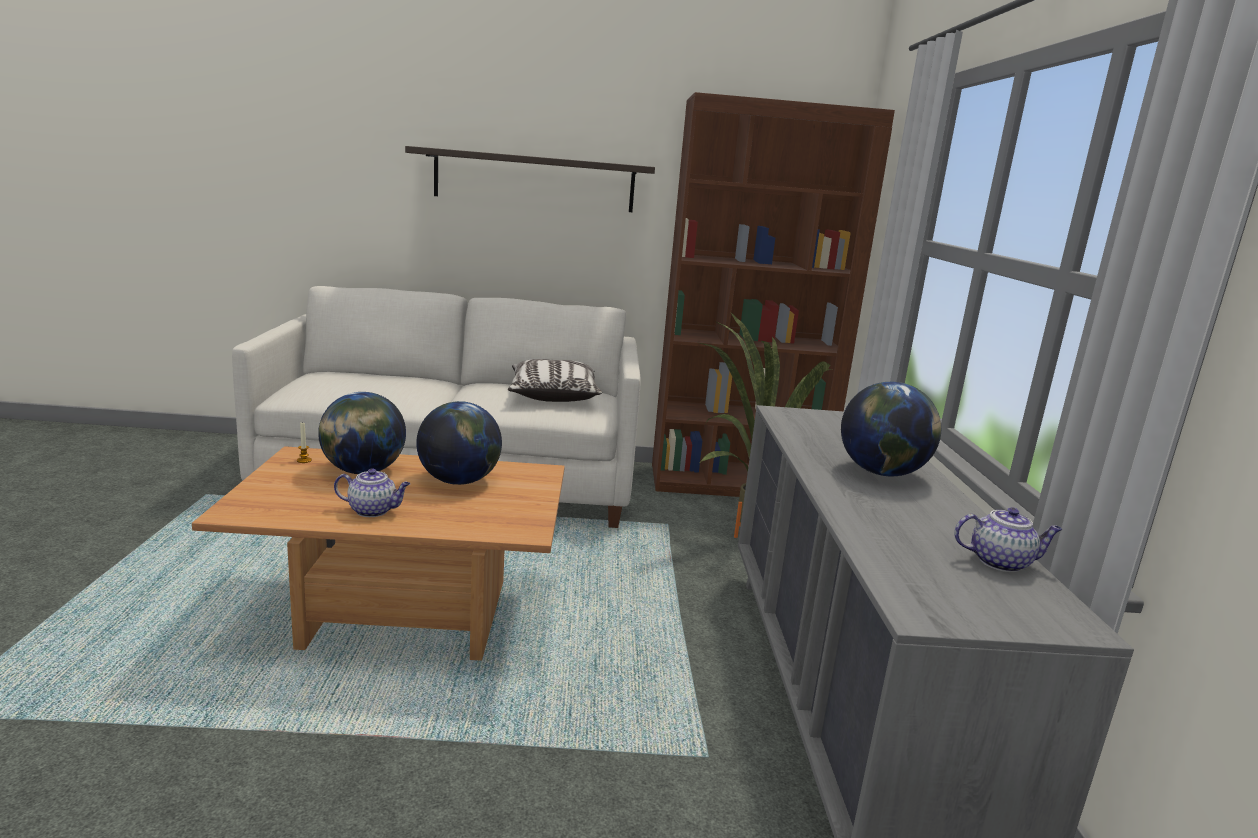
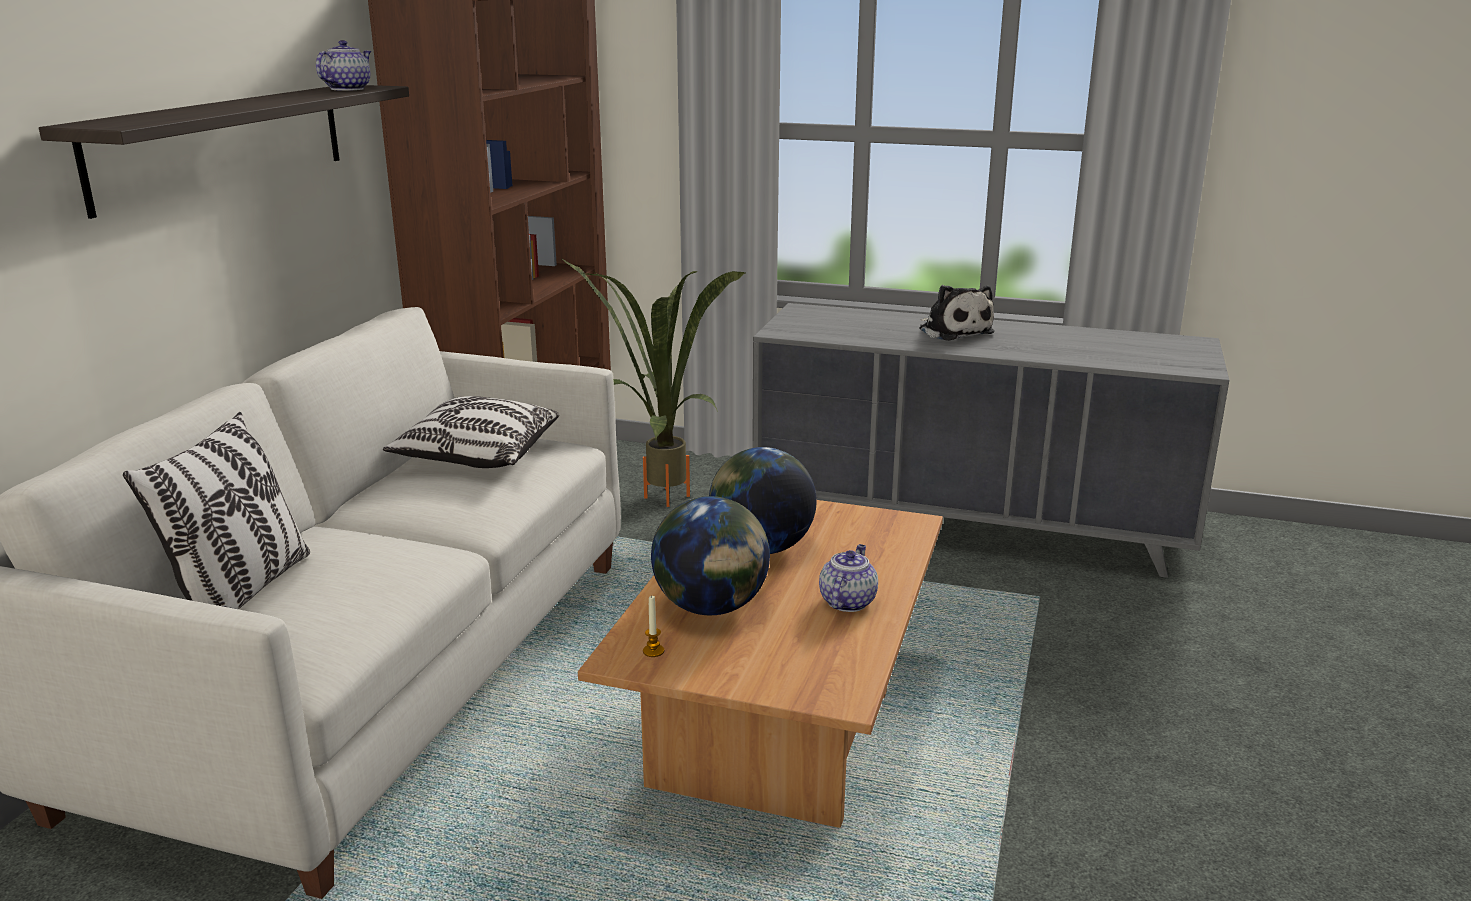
camera: 70 degrees left, 5 degrees up
(360, 375) = (243, 592): none -> pillow
(882, 473) = (954, 331): globe -> plush toy
(1001, 562) = (1118, 337): teapot -> teapot (348, 89)

